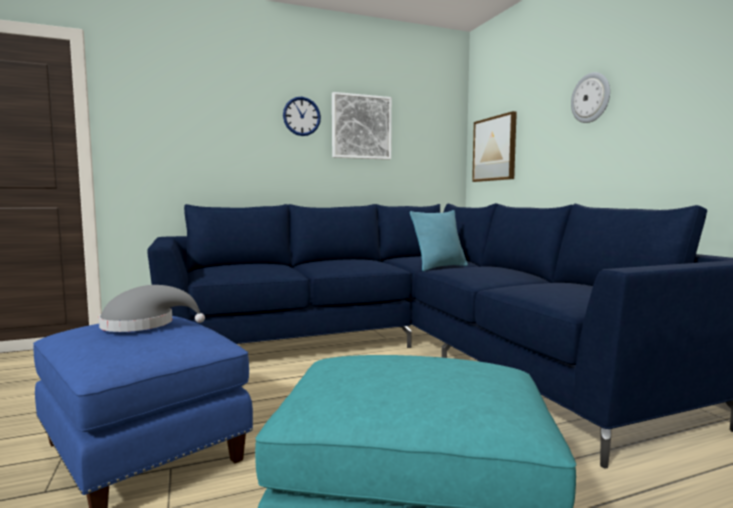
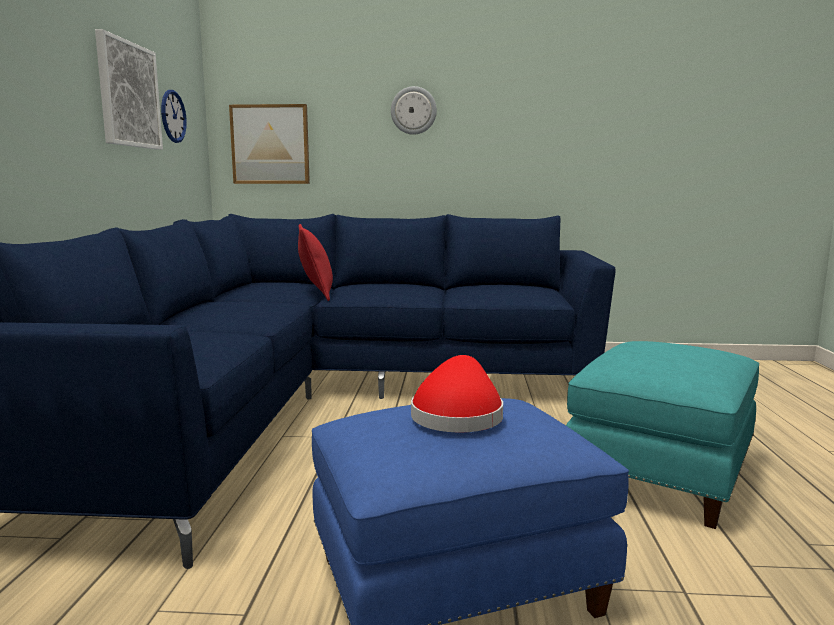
camera: 65 degrees left, 5 degrees up
(144, 325) = (457, 415): grey hat -> red hat
(301, 116) = (66, 64): wall clock -> wall clock (173, 116)
(439, 267) = (316, 295): turquoise pillow -> red pillow

